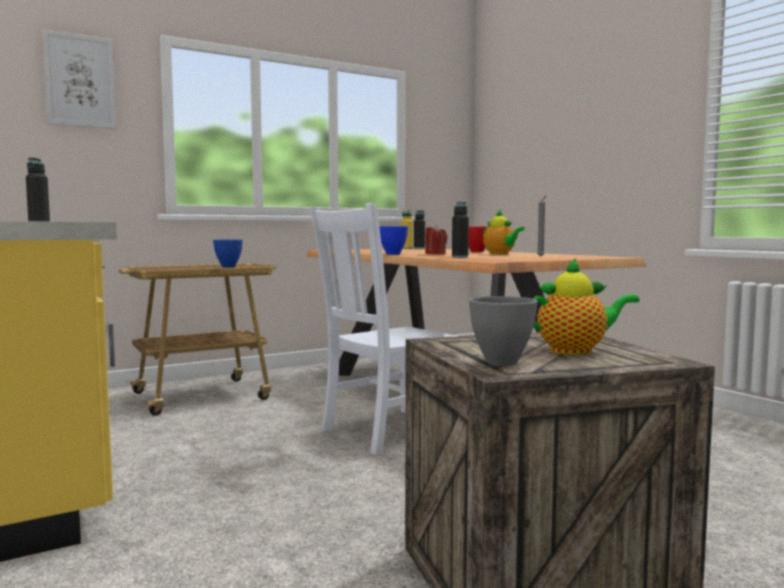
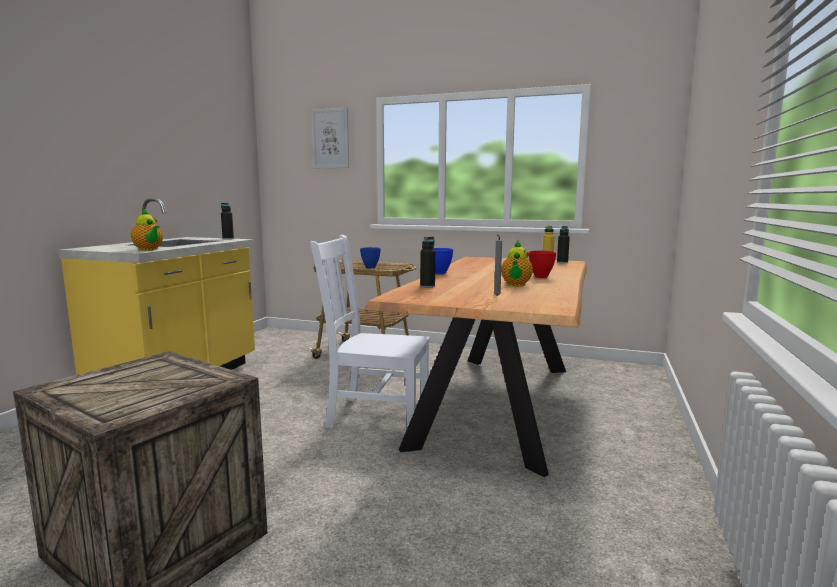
camera: 50 degrees right, 5 degrees up
(435, 254) = (468, 277): red candle -> none
(500, 362) = (83, 382): grey bowl -> none
(576, 351) = (141, 391): teapot -> teapot (149, 249)

